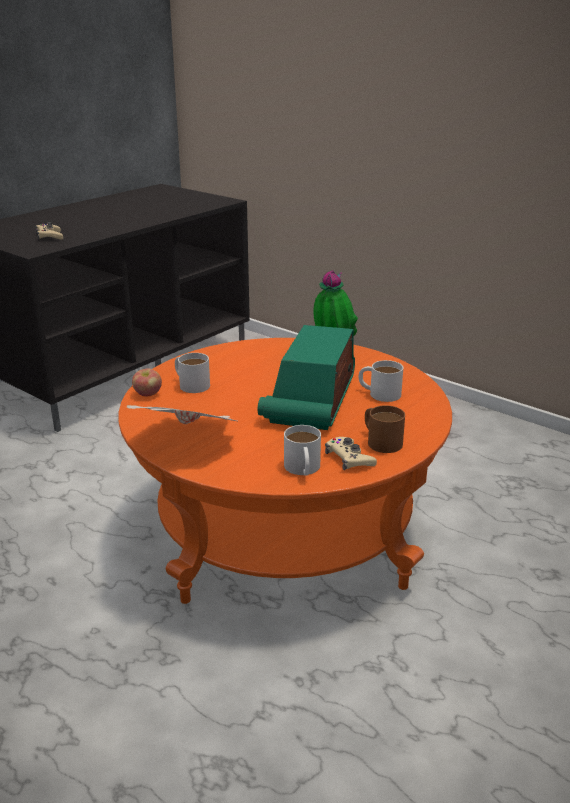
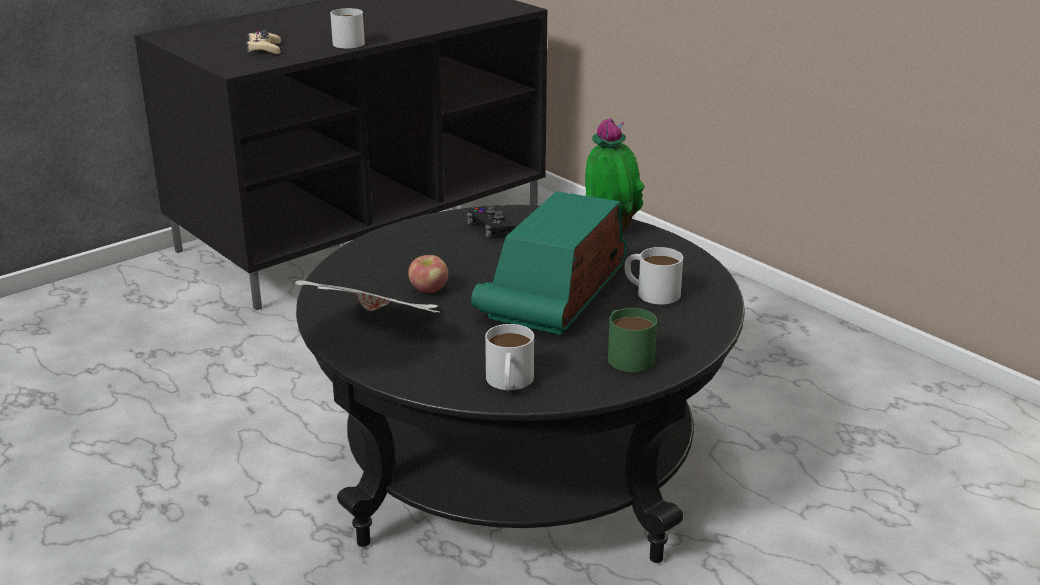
camera: 10 degrees right, 0 degrees up
(148, 394) = (345, 268): apple -> apple (429, 290)
(190, 384) = (404, 259): white mug -> white mug (345, 42)
(248, 356) = (493, 228): none -> black game controller
(285, 528) = (520, 466): orange coffee table -> black coffee table
(349, 458) = (575, 375): beige game controller -> none
(380, 440) = (626, 355): brown mug -> green mug

